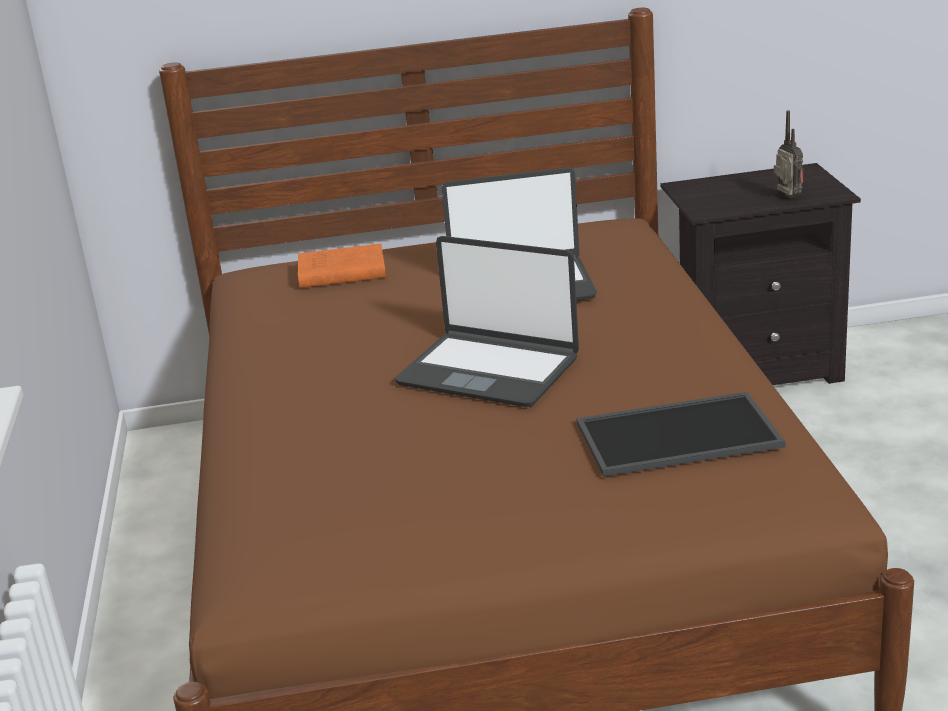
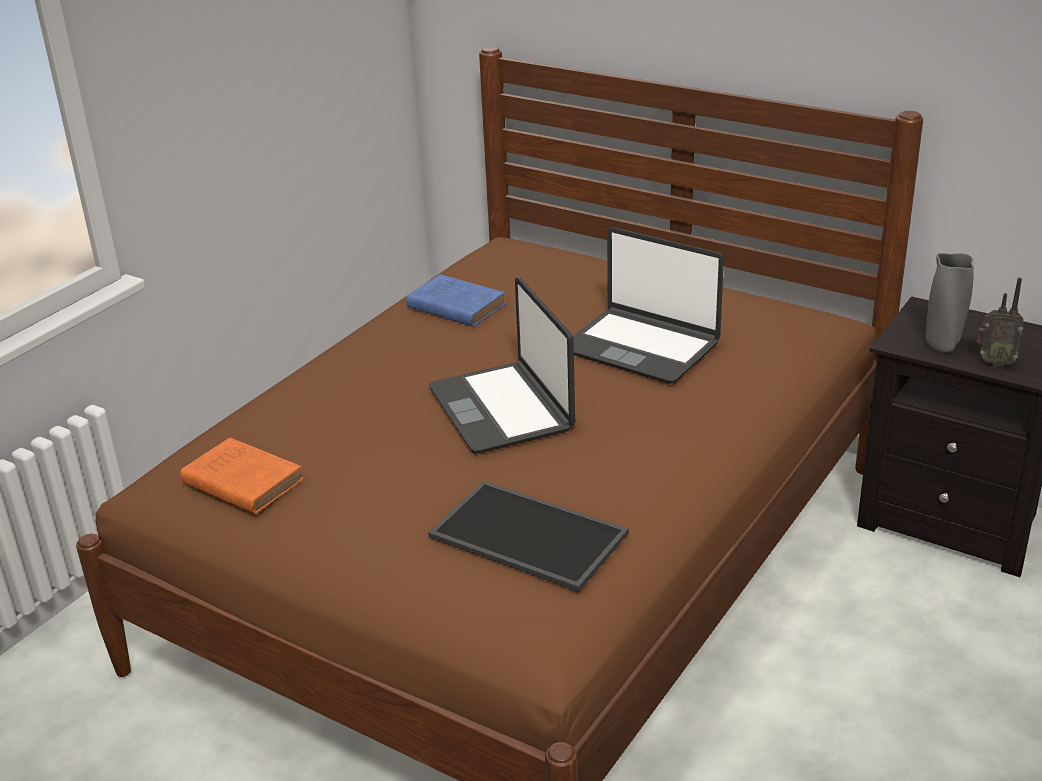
camera: 40 degrees right, 5 degrees up
(296, 325) = (454, 305): none -> blue book
(339, 273) = (549, 273): orange book -> orange book (240, 481)
(738, 201) = (942, 346): none -> grey vase
(787, 198) = (994, 362): radio -> radio turned 90 degrees clockwise

